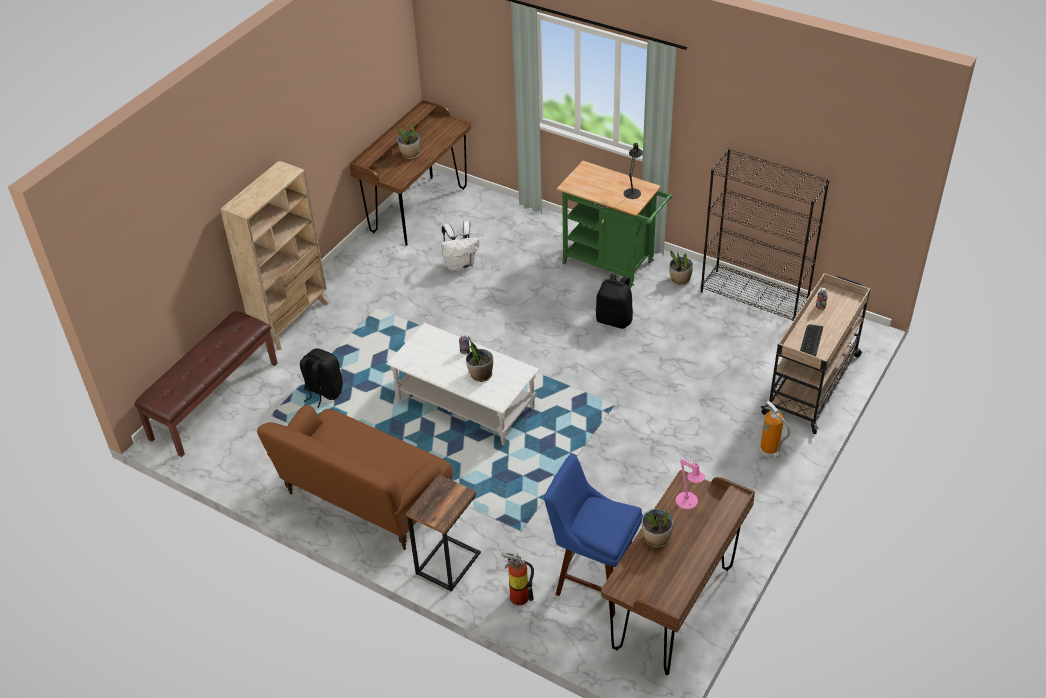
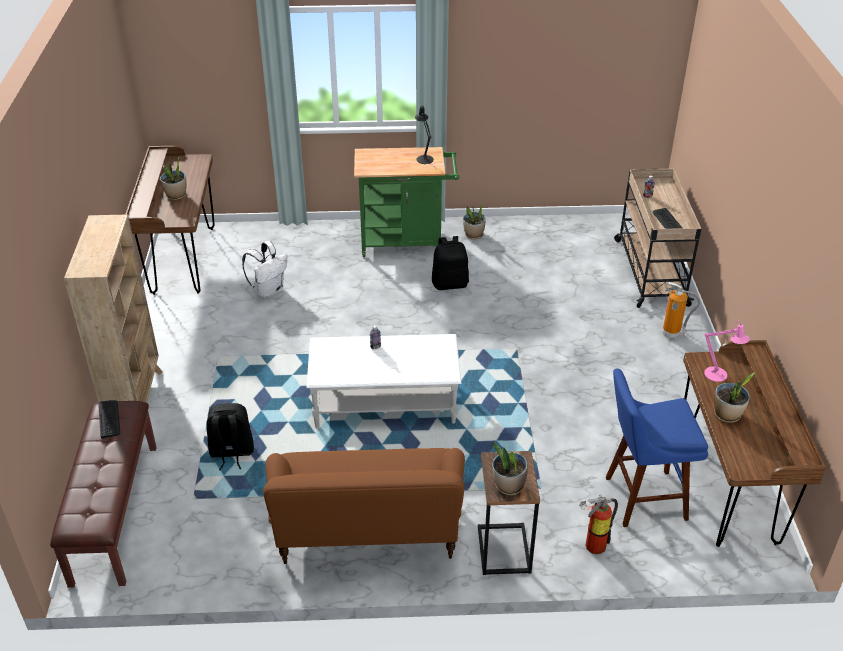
camera: 35 degrees left, 5 degrees down
(233, 328) = (109, 419): none -> keyboard
(480, 375) = (409, 360): potted plant -> potted plant (508, 486)
(755, 297) = (544, 226): black bookcase -> none

